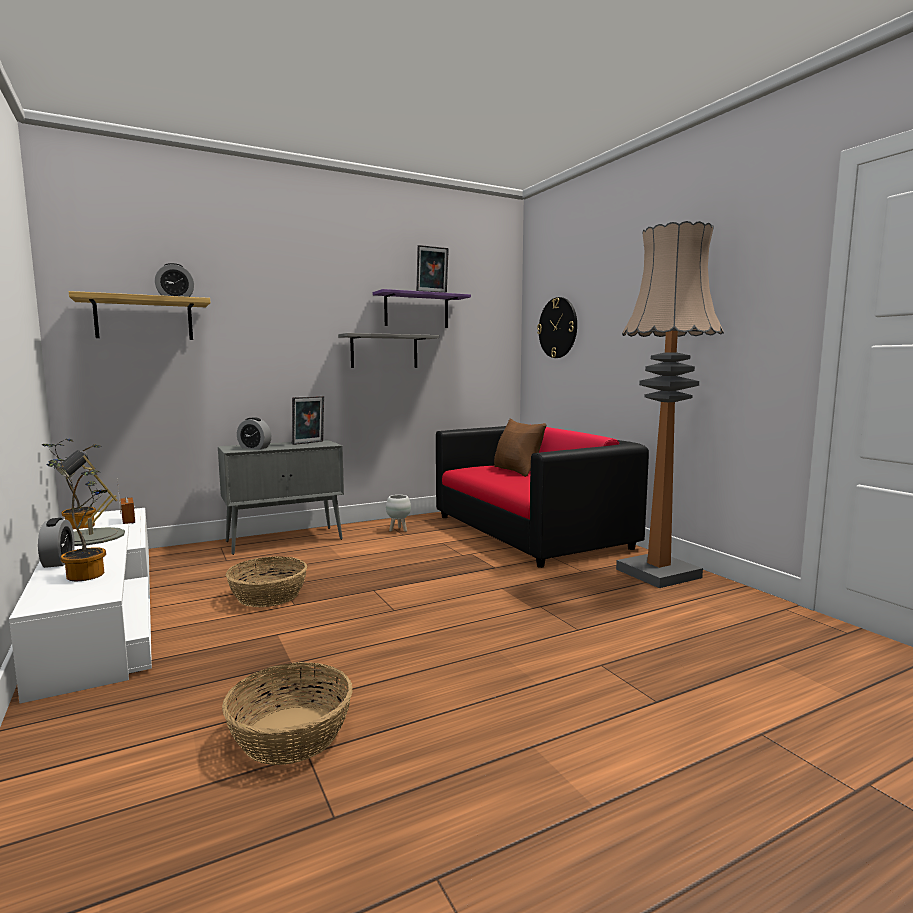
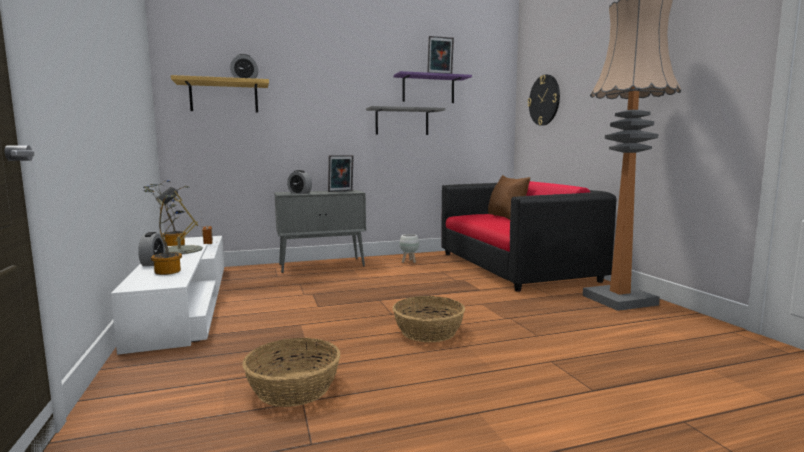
camera: 10 degrees right, 0 degrees up
(268, 596) = (300, 300): basket -> basket (428, 332)

